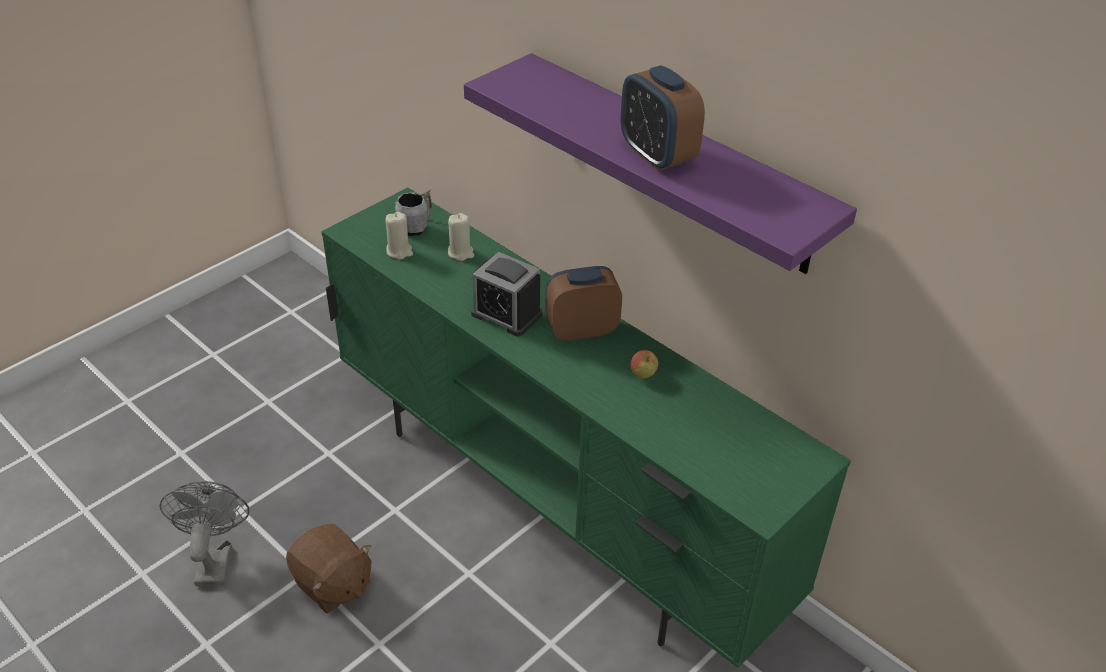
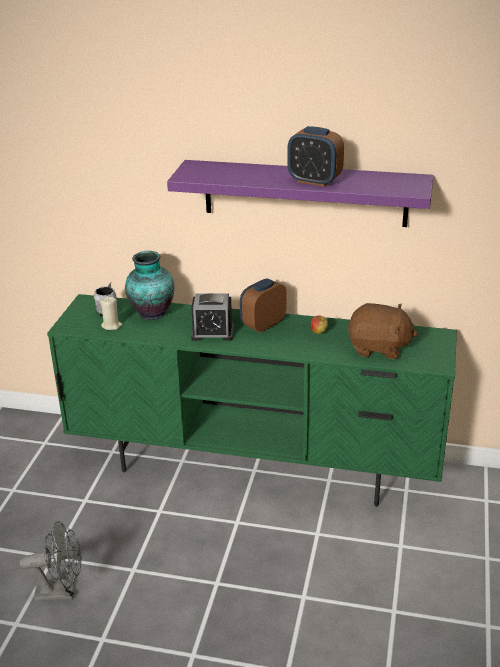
camera: 30 degrees left, 10 degrees down
(214, 559) = (61, 591): grey fan -> grey fan turned 120 degrees clockwise
(332, 584) = (157, 567): brown plush toy -> brown plush toy (379, 348)
(461, 253) = (151, 314): beige candle -> vase

